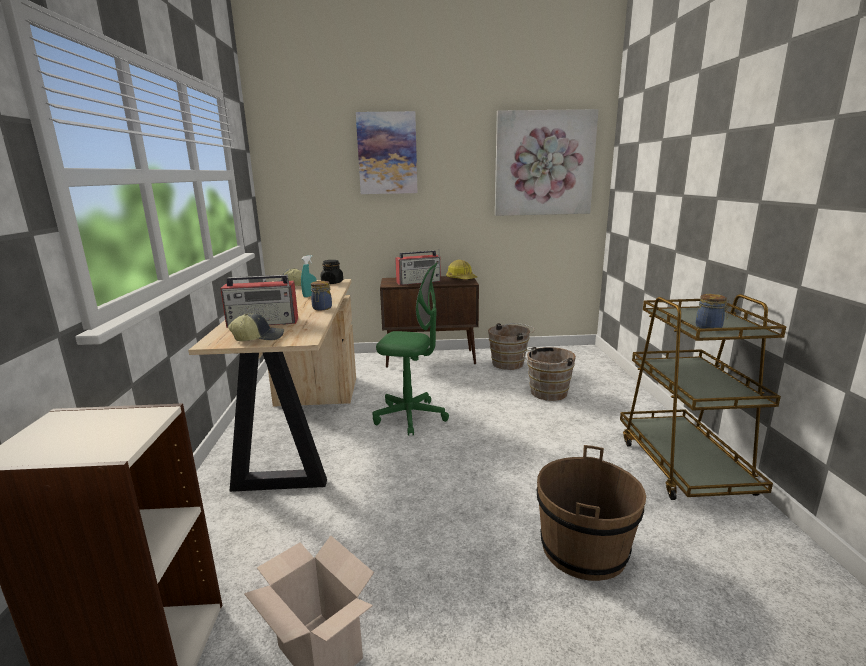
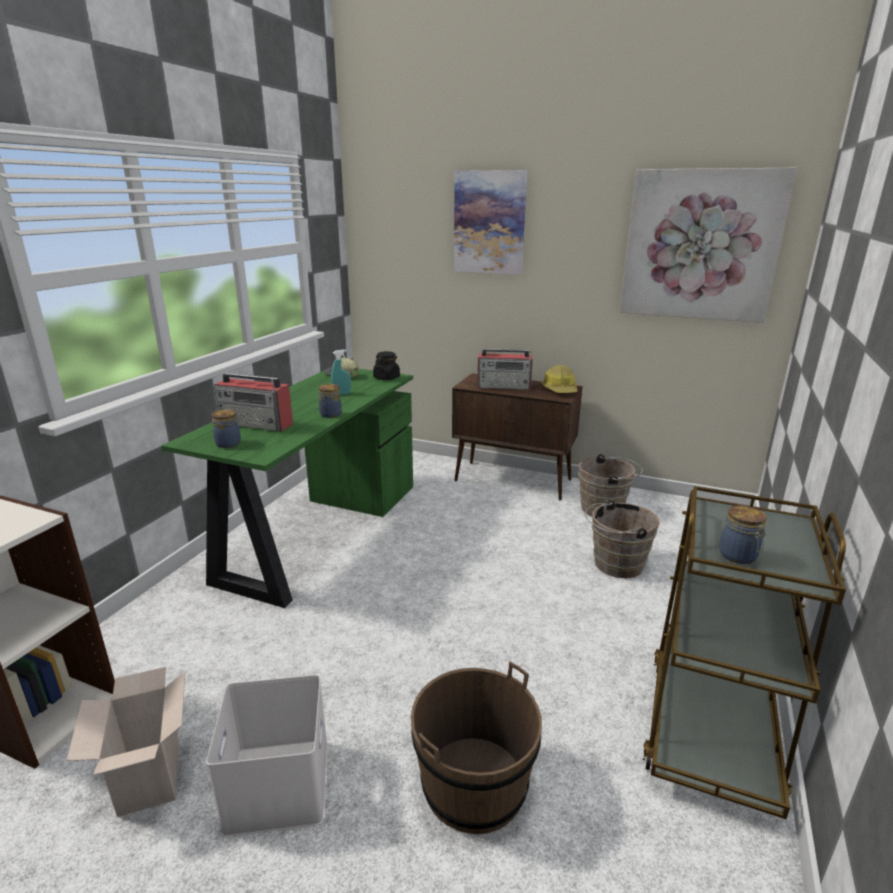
camera: 25 degrees right, 5 degrees up
(259, 337) = (229, 443): cap -> jar
(302, 425) = (318, 531): beige desk -> green desk
(410, 417) = (429, 551): green office chair -> none
(446, 609) = (280, 786): none -> white storage box

